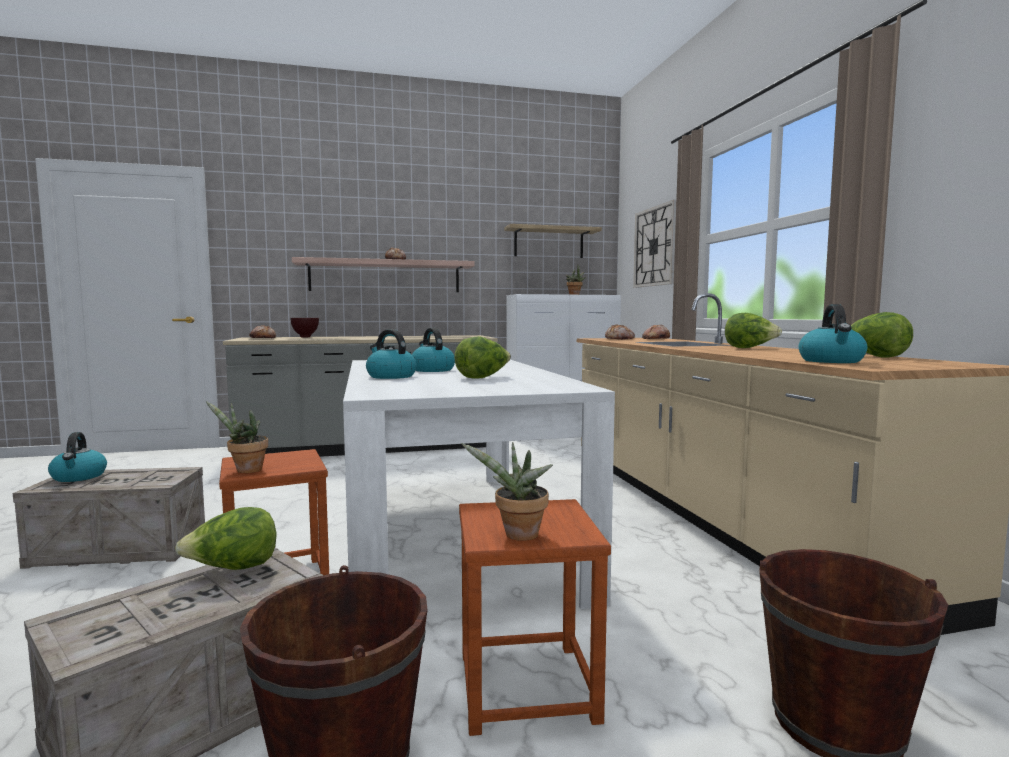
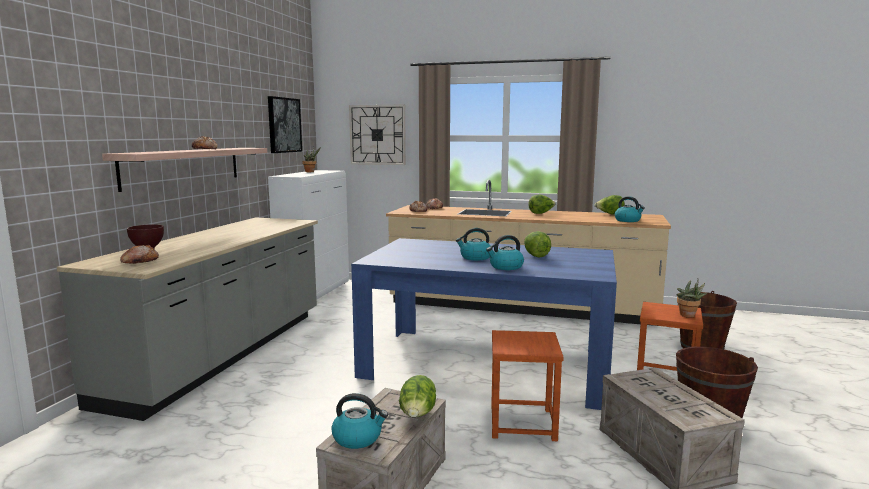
camera: 60 degrees left, 5 degrees up
(233, 569) = (635, 384): lettuce -> lettuce (417, 416)
(245, 470) = (541, 349): potted plant -> none
(452, 534) = (487, 364): white dining table -> blue dining table
(549, 243) = (284, 125): shelf -> picture

